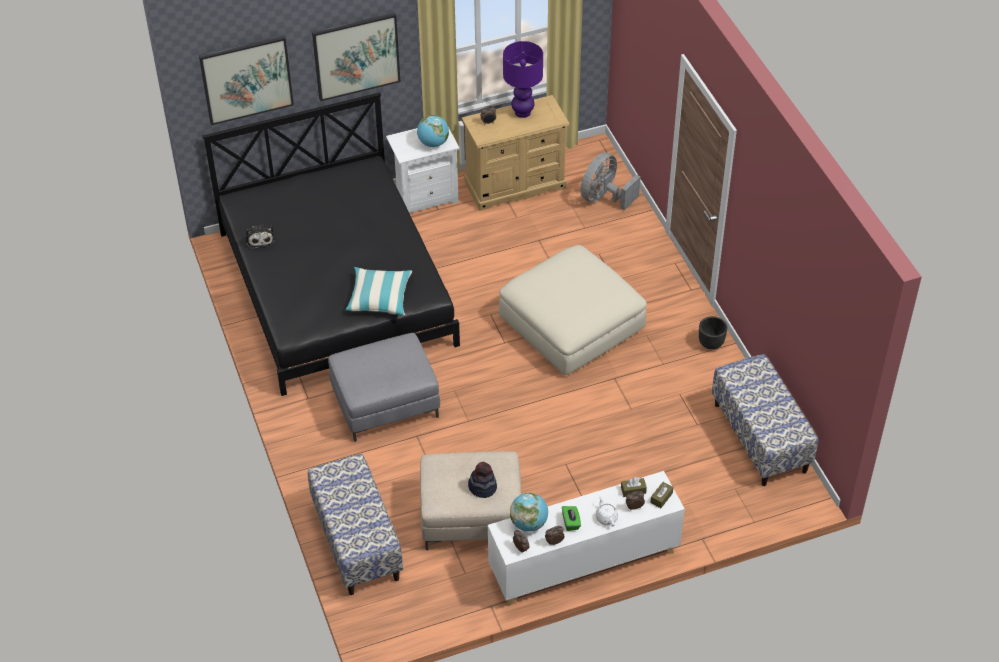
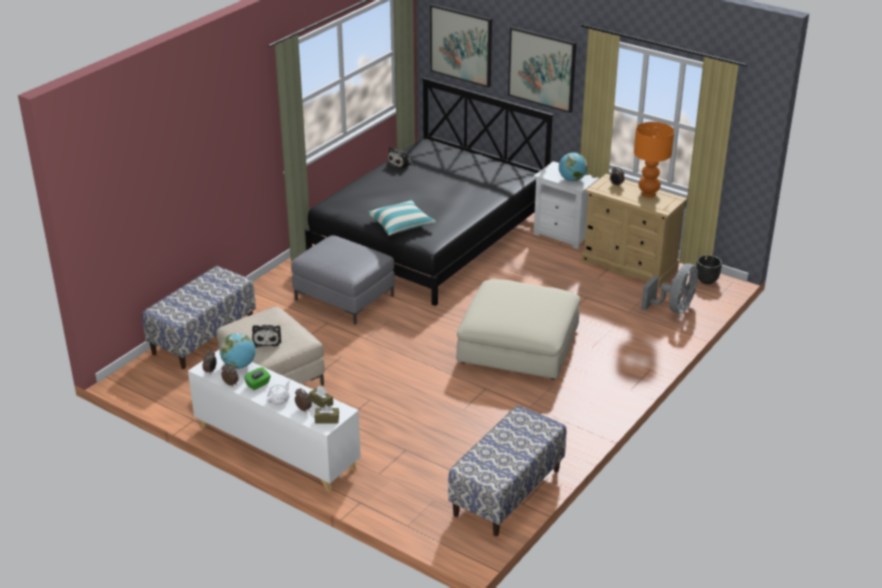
camera: 55 degrees right, 15 degrees down
(482, 487) = (267, 340): hat -> plush toy
(523, 112) = (648, 194): purple table lamp -> orange table lamp
(604, 198) = (673, 308): grey fan -> grey fan turned 120 degrees clockwise
(710, 343) = (583, 423): black planter -> black planter (706, 280)

